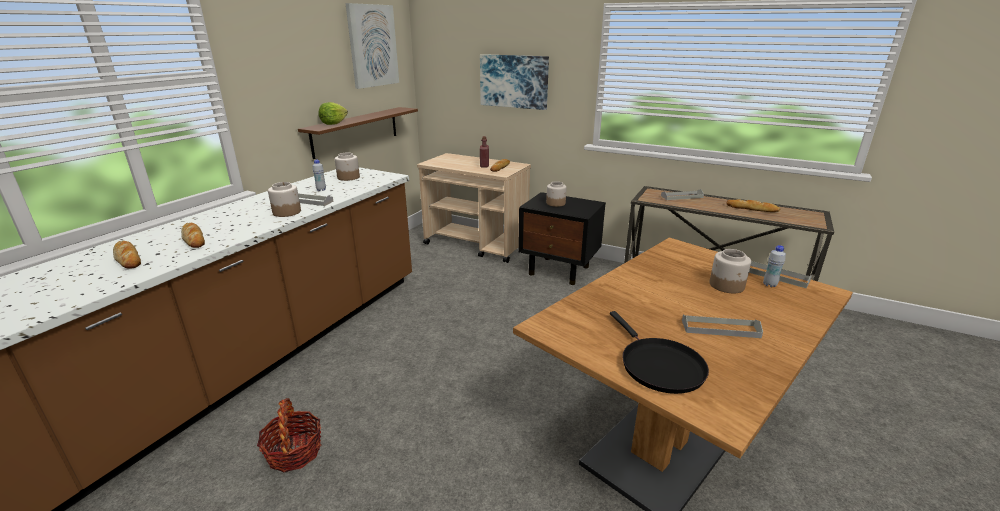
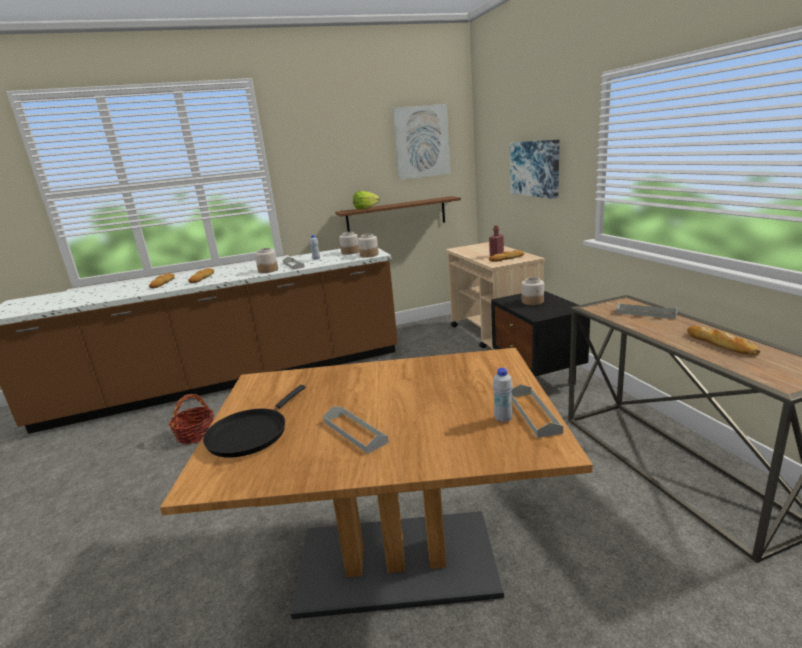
camera: 45 degrees right, 5 degrees down
(727, 285) = (455, 404): jar -> jar (369, 255)

